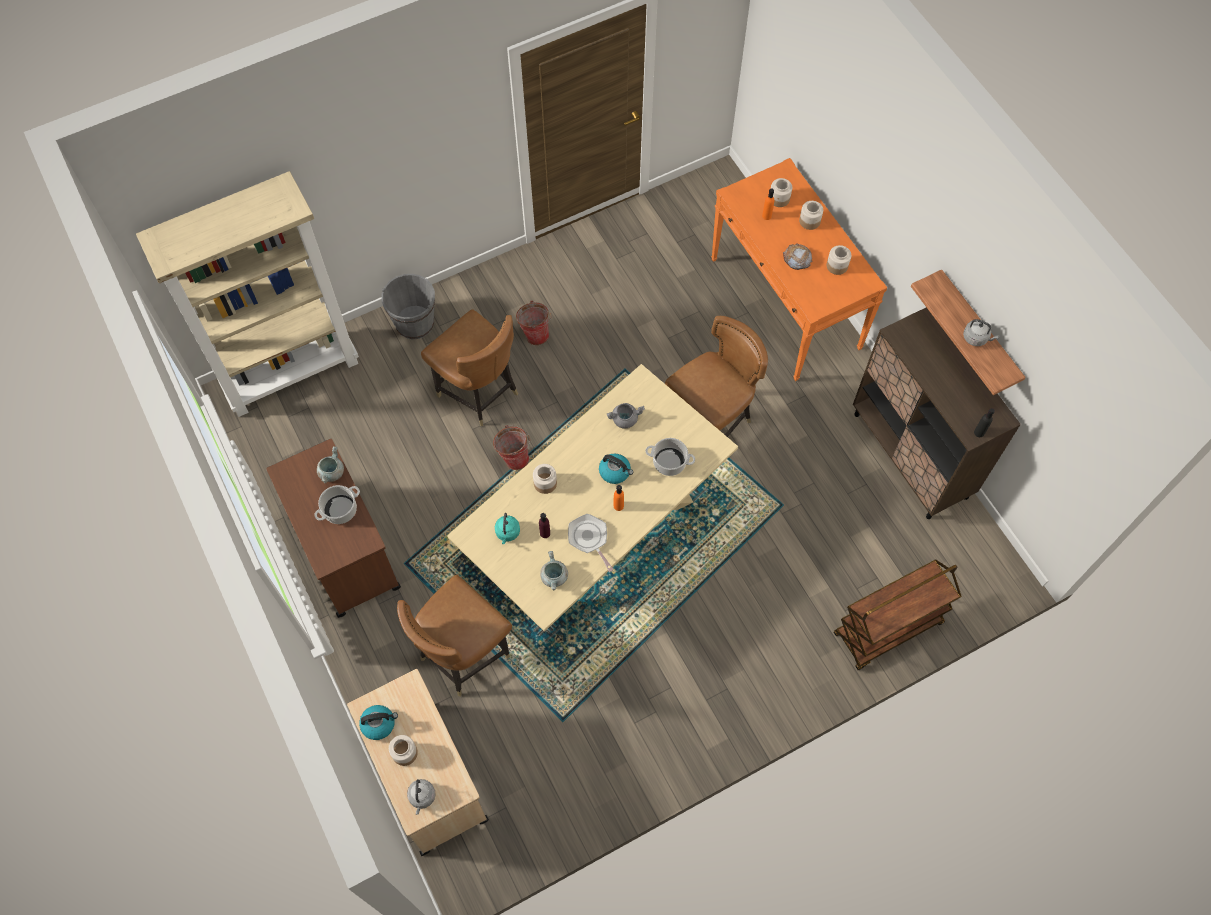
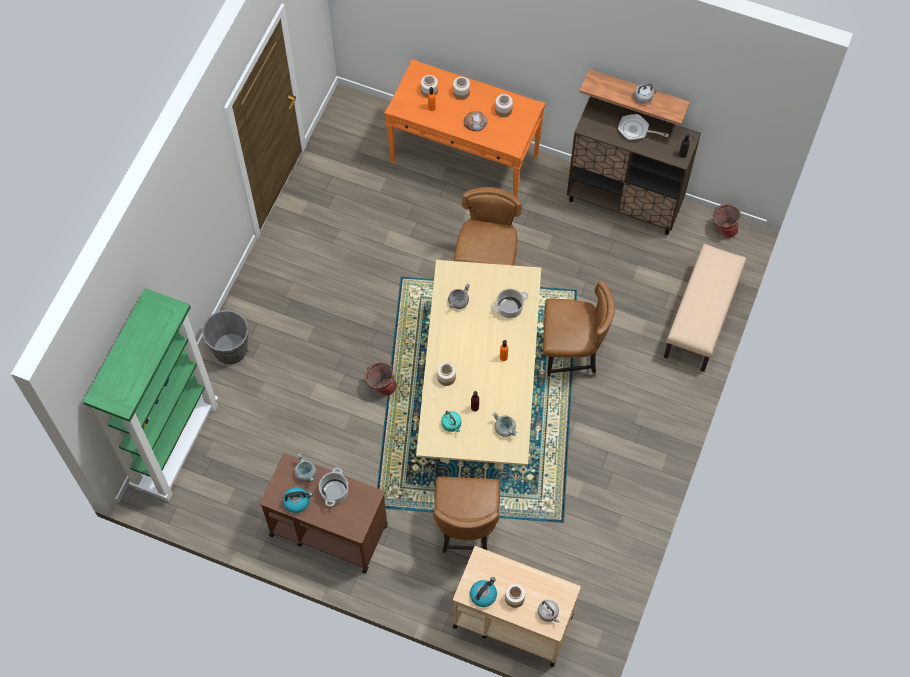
camera: 40 degrees left, 0 degrees up
(291, 372) = (176, 445): beige bookcase -> green bookcase
(479, 392) = (319, 362): brown chair -> brown chair (571, 356)
(535, 333) = (319, 296): bucket -> bucket (723, 229)
(589, 539) = (504, 390): frying pan -> frying pan (636, 130)
(615, 472) = (482, 338): kettle -> kettle (297, 501)
(887, 630) = (701, 319): brown cart -> beige bench

